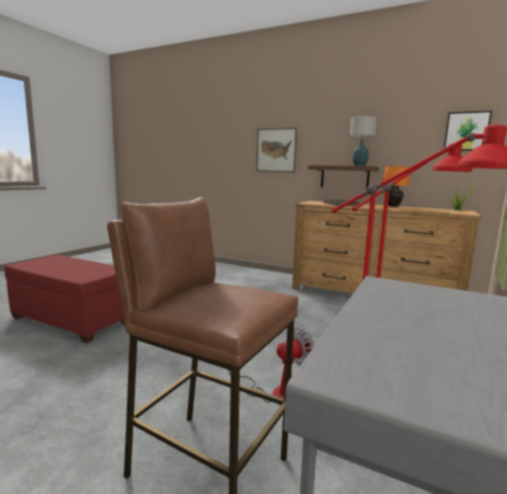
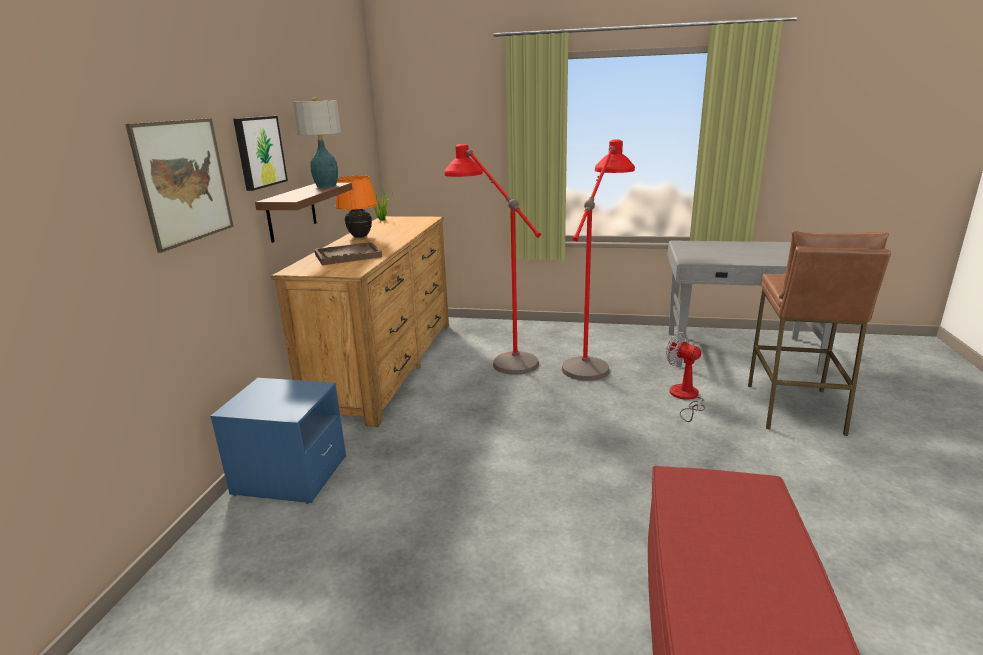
camera: 105 degrees left, 10 degrees up
(260, 275) = (290, 476): none -> blue nightstand
(466, 131) = (358, 120): picture -> picture (259, 152)

